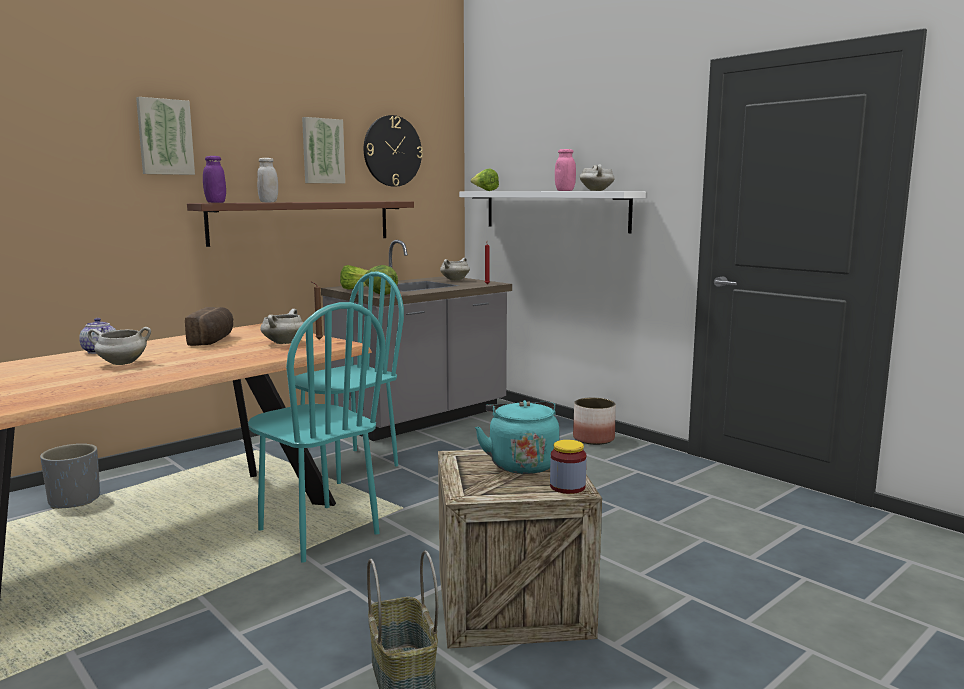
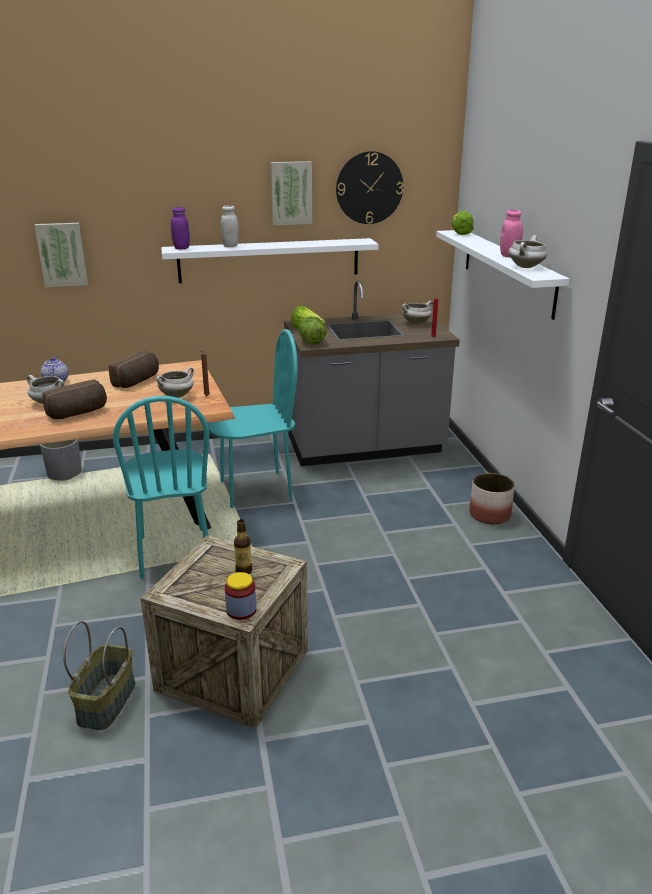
camera: 30 degrees right, 15 degrees up
(165, 137) = (141, 191): picture -> picture (62, 254)
(181, 365) = (78, 413): none -> bread
(302, 222) = (269, 260): brown shelf -> white shelf
(521, 464) = (244, 571): turquoise kettle -> bottle

